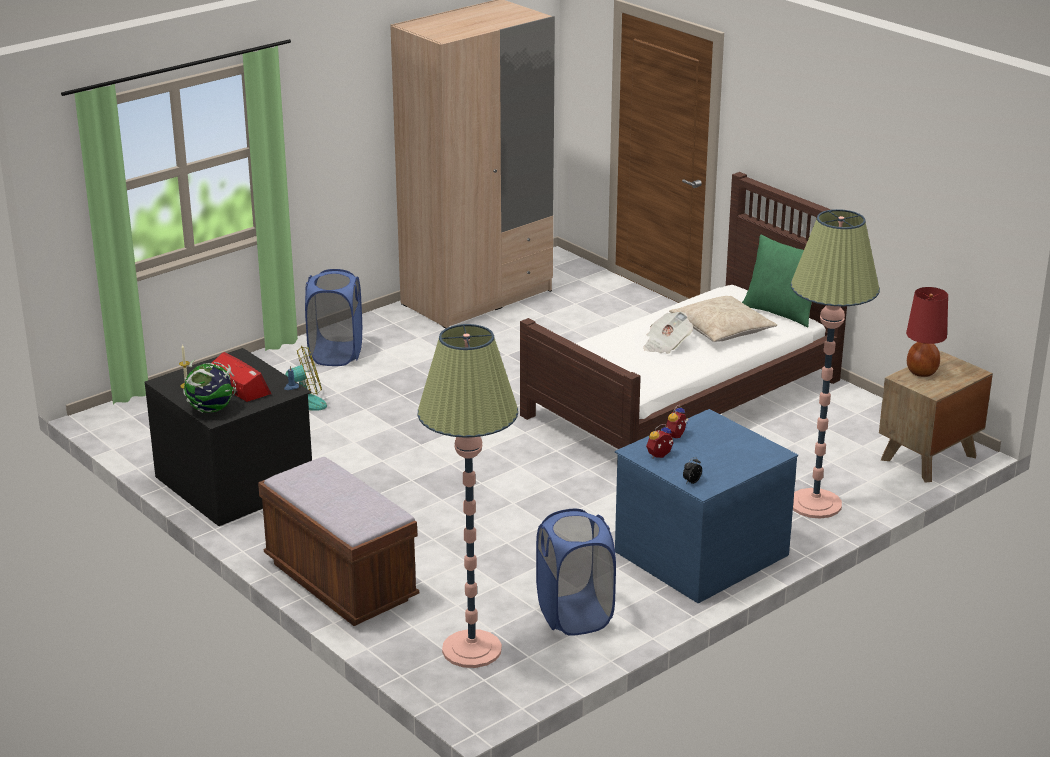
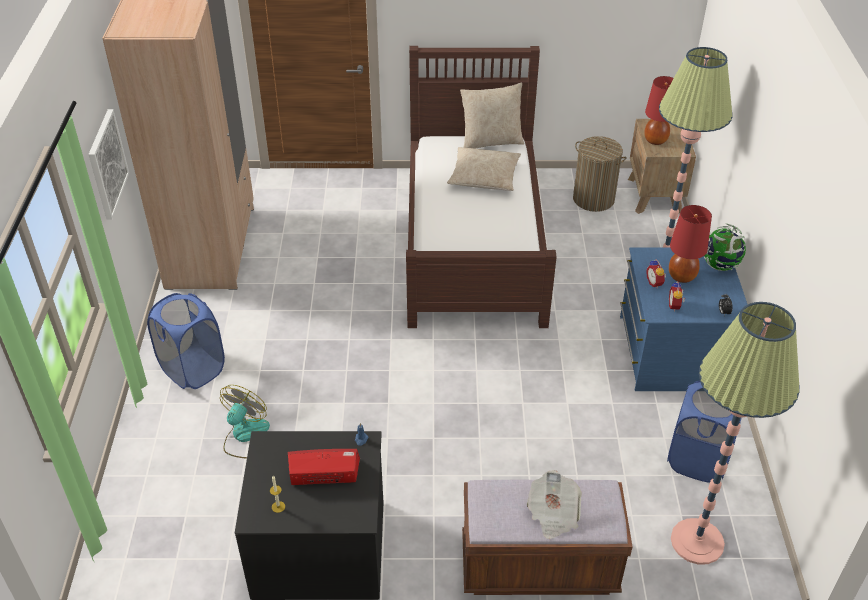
camera: 50 degrees left, 15 degrees up
(211, 410) = (343, 513): globe -> globe (719, 265)
(349, 132) = (107, 164): none -> picture
(666, 345) = (477, 211): newspaper -> newspaper (553, 514)
(709, 446) = (681, 277): none -> red table lamp
(781, 312) = (491, 141): green pillow -> beige pillow
(858, 429) = (593, 199): none -> laundry basket

